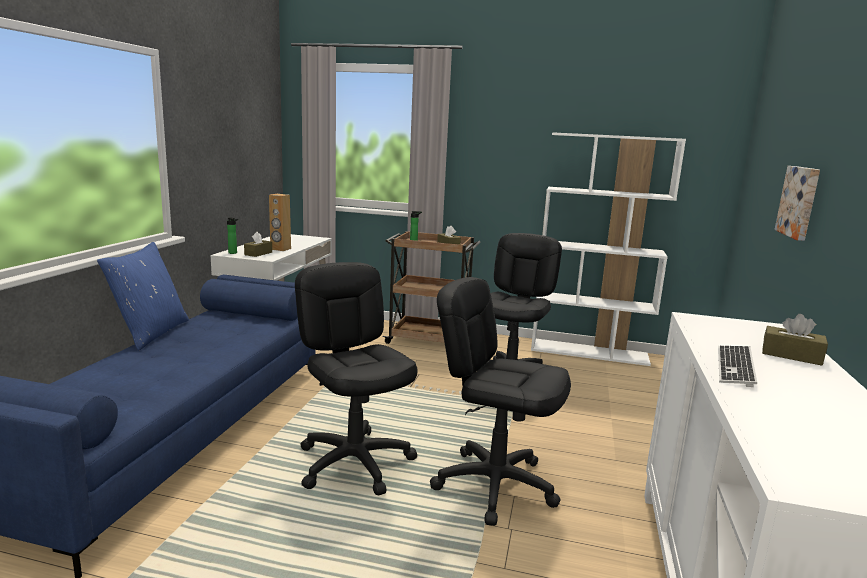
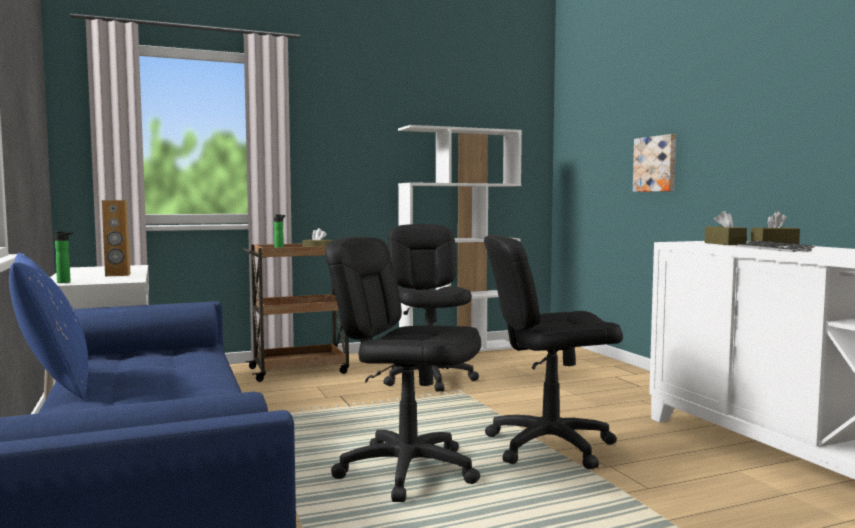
camera: 35 degrees left, 10 degrees down
(258, 253) = (102, 279): brown tissue box -> brown tissue box (724, 243)

